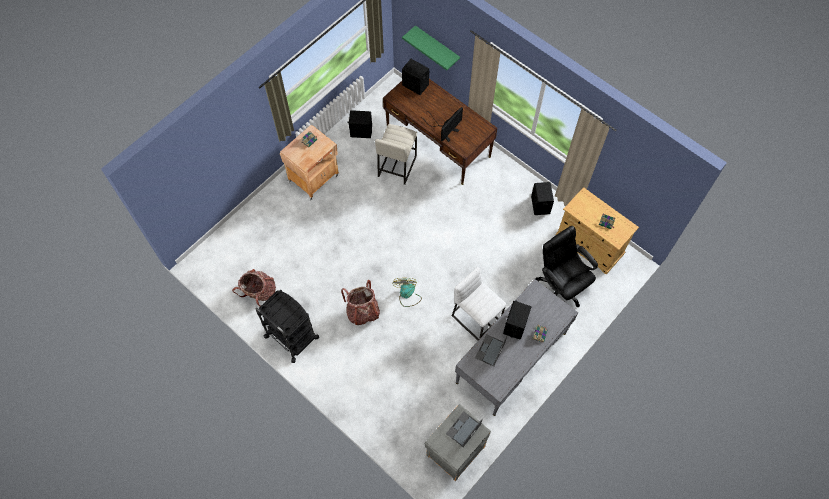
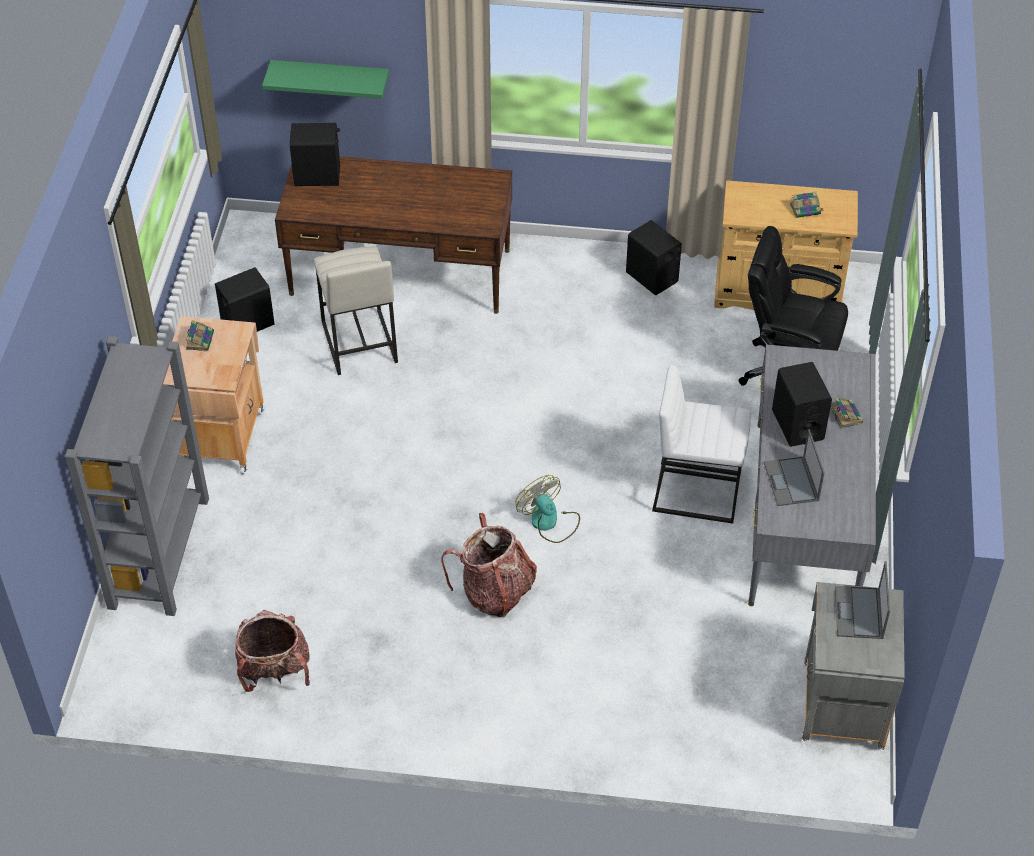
camera: 35 degrees left, 15 degrees down
(256, 215) = (159, 552): none -> grey bookcase
(292, 337) = (399, 705): black cart -> none
(444, 130) = (427, 214): monitor -> none

